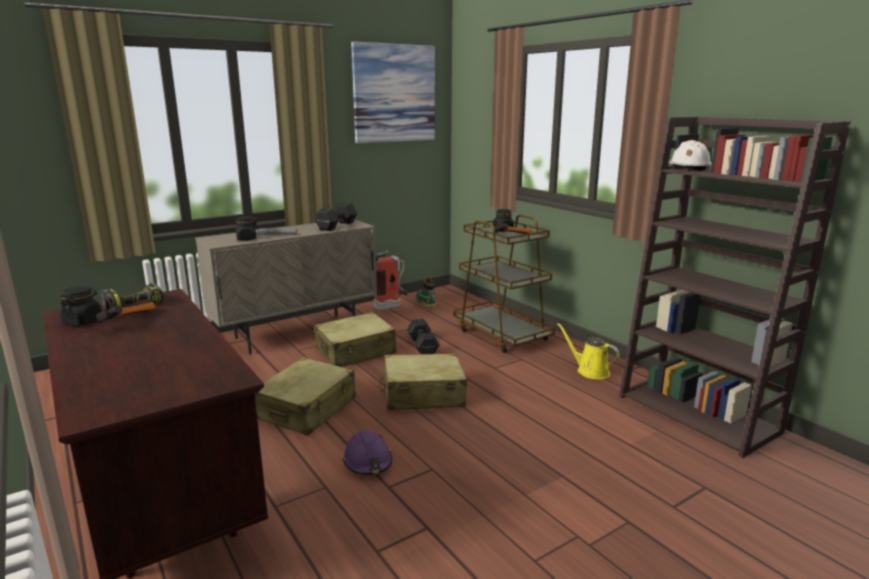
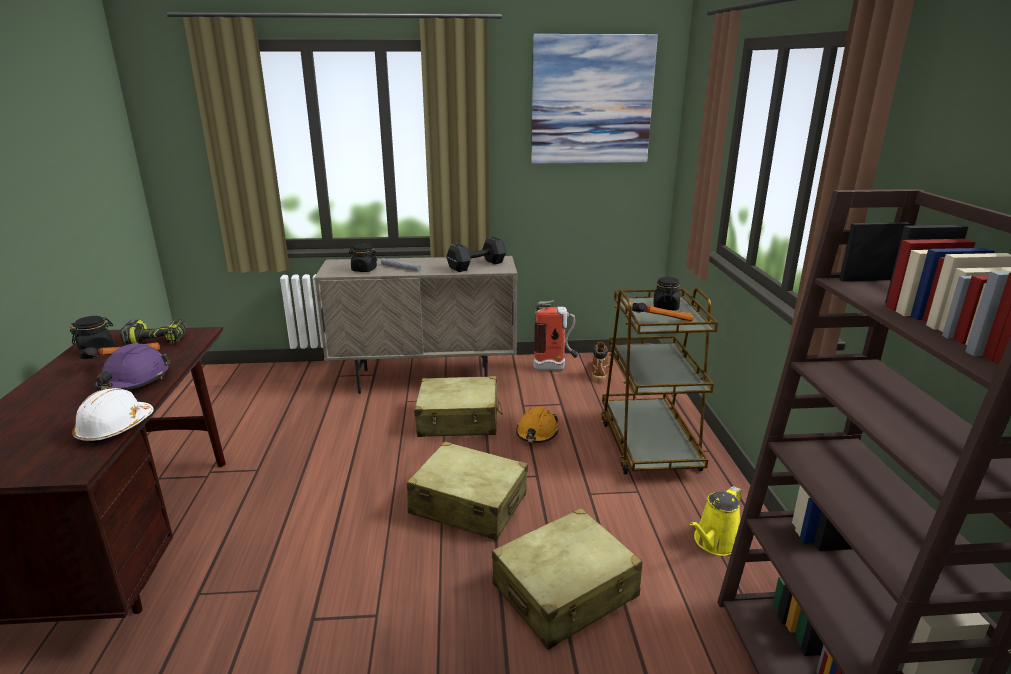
camera: 30 degrees right, 5 degrees up
(306, 408) = (341, 480): beige suitcase -> beige suitcase (565, 591)
(368, 462) = (326, 576): purple hard hat -> purple hard hat (134, 381)
(423, 345) = (537, 433): black dumbbell -> orange hard hat
(425, 303) = (599, 371): green boot -> brown boot
(590, 371) = (715, 543): yellow watering can -> yellow watering can turned 120 degrees counterclockwise
(688, 168) = (865, 284): white hard hat -> white hard hat (115, 428)

